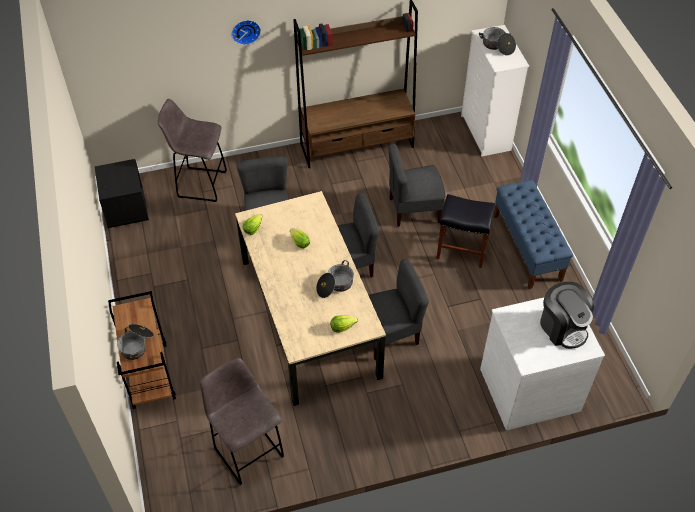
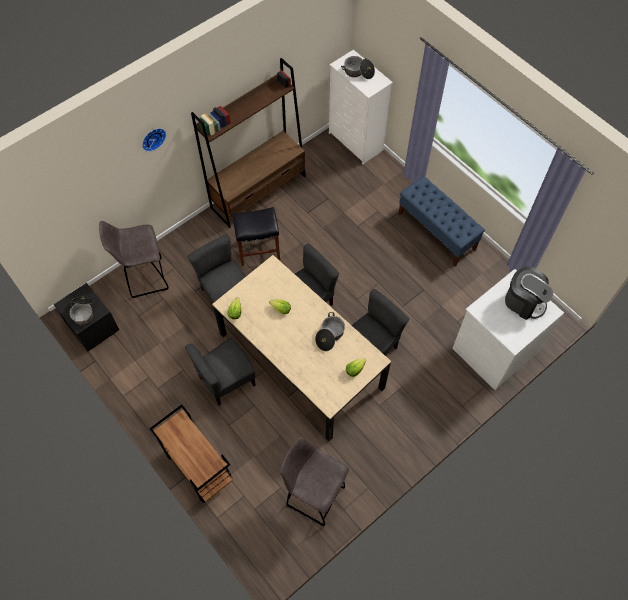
camera: 25 degrees left, 10 degrees up
(137, 345) = (195, 456): cooking pot -> cooking pot (84, 312)
(414, 210) = (334, 232): grey chair -> grey chair (226, 380)
(462, 250) = (389, 253): black stool -> black stool (259, 250)

